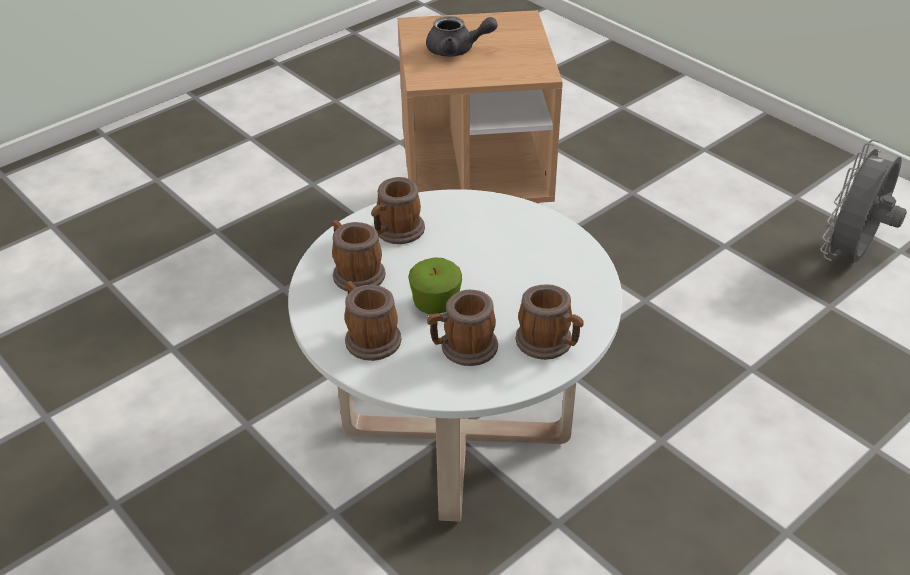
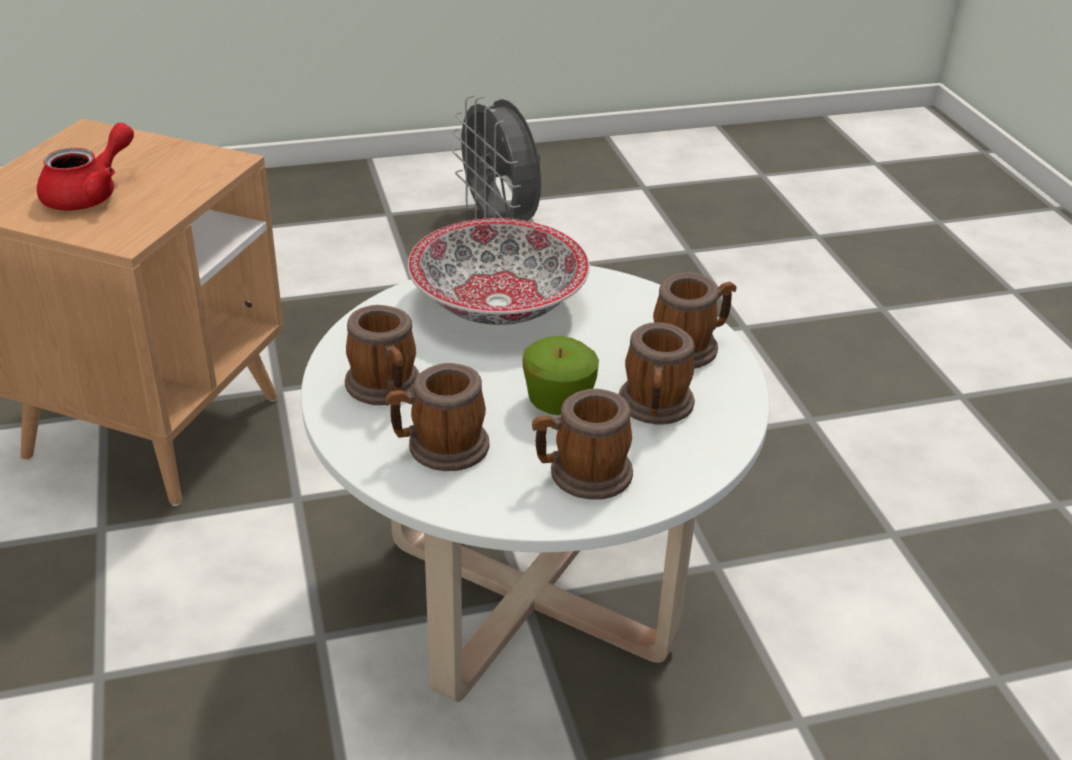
camera: 65 degrees left, 5 degrees down
(457, 50) = (90, 194): grey teapot -> red teapot
(525, 242) = (499, 303): none -> bowl

